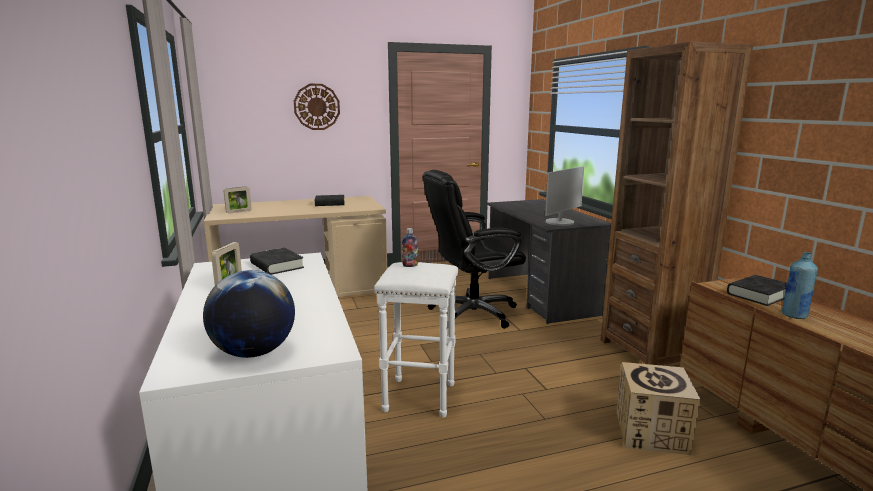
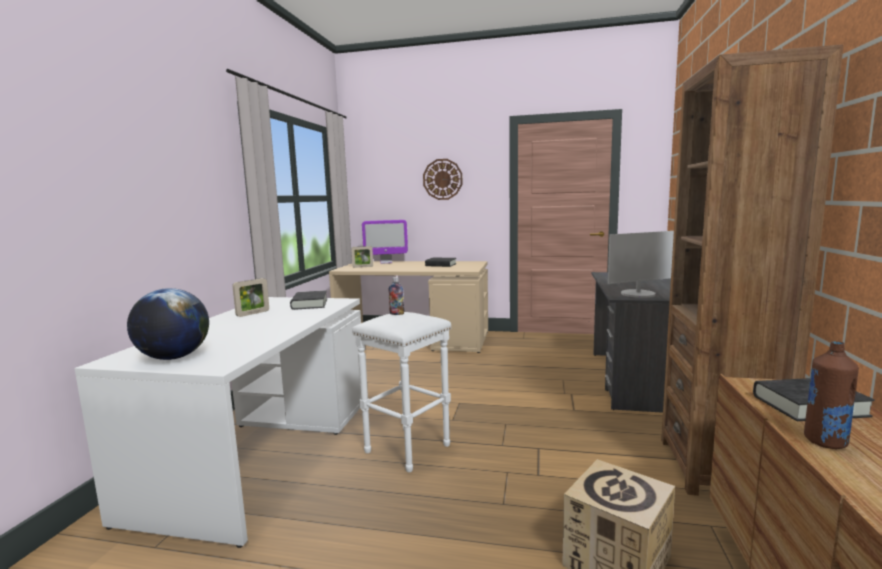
camera: 30 degrees right, 5 degrees down
(257, 204) = (386, 262): none -> monitor
(473, 313) = (541, 384): black office chair -> none
(794, 315) = (825, 442): blue bottle -> brown bottle

